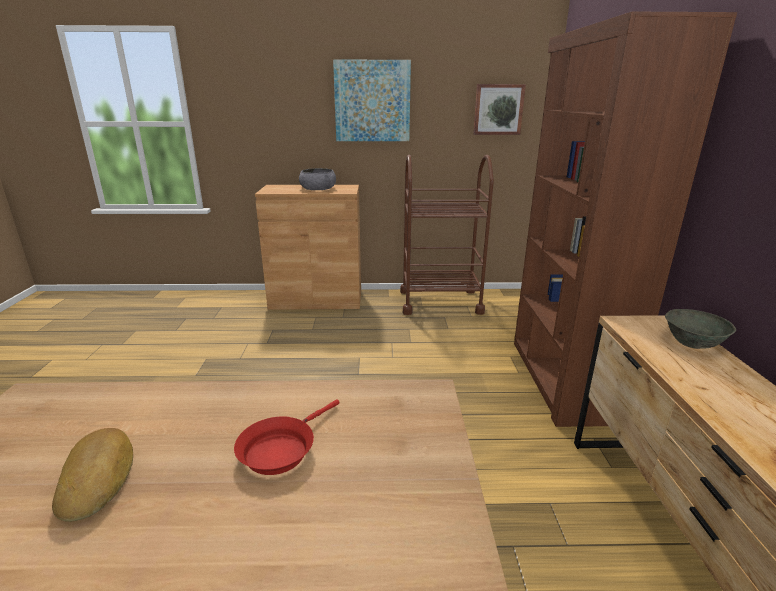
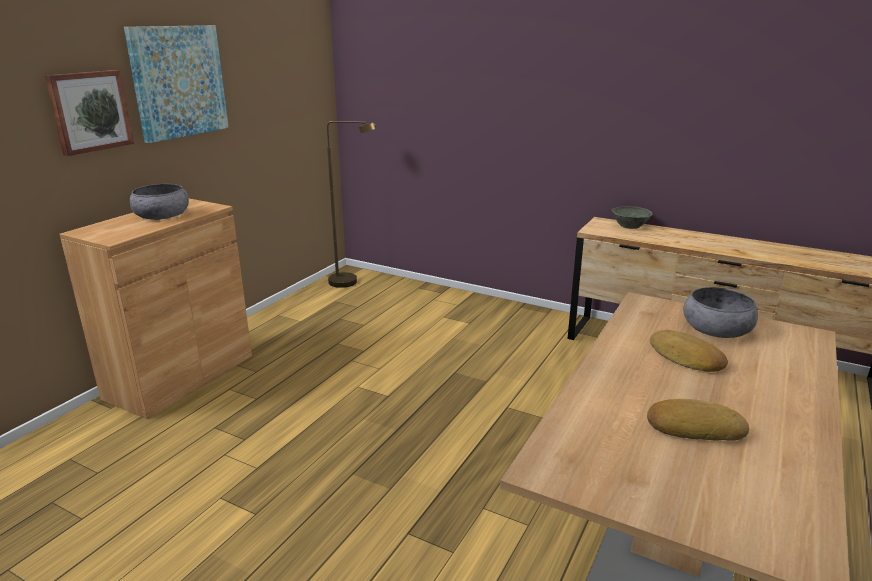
camera: 60 degrees left, 0 degrees up
(281, 449) = (685, 357): red frying pan -> bread
(397, 466) = (716, 328): none -> grey bowl
(440, 302) = (307, 310): brown cart -> none
(498, 109) = (295, 78): picture -> picture (90, 111)
(505, 300) = (351, 282): none -> brown floor lamp
(562, 379) = (495, 311): brown bookcase -> none

